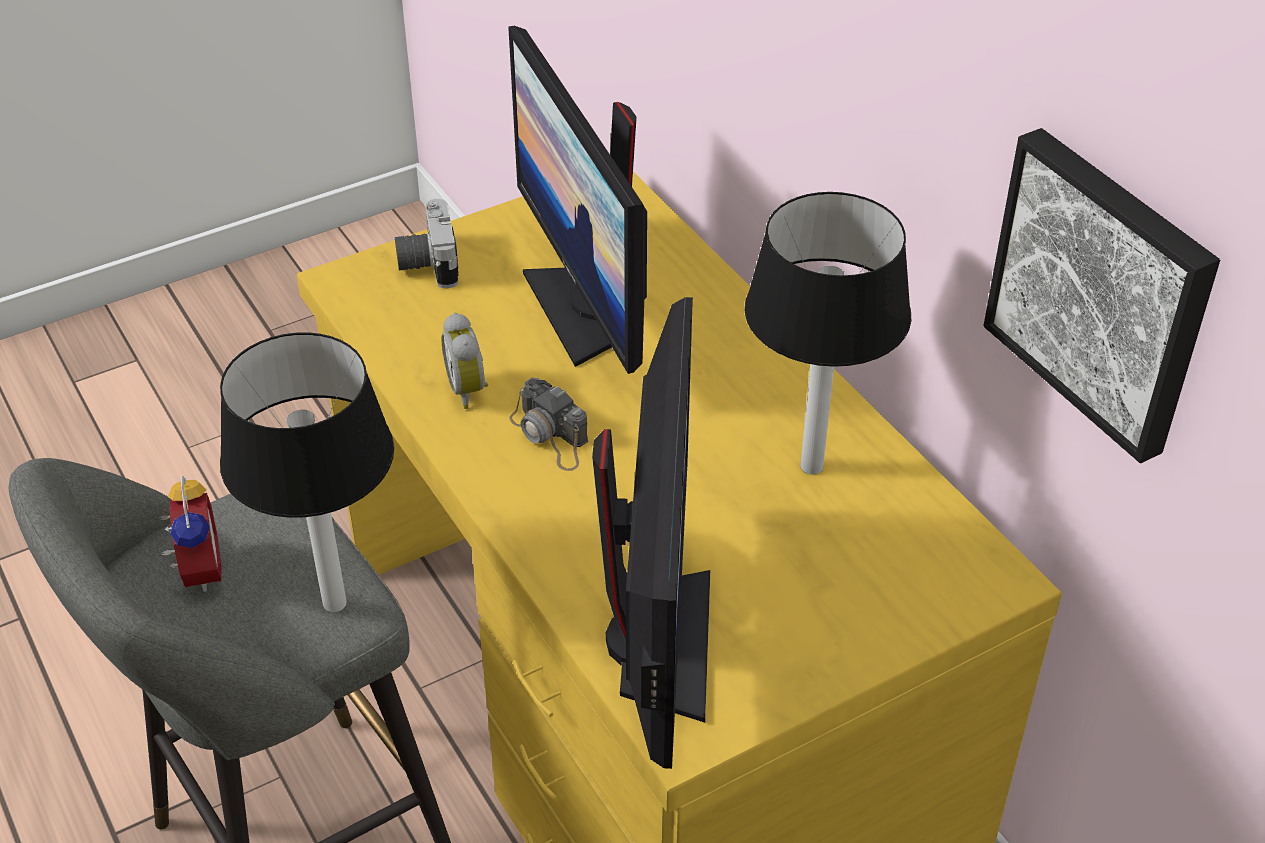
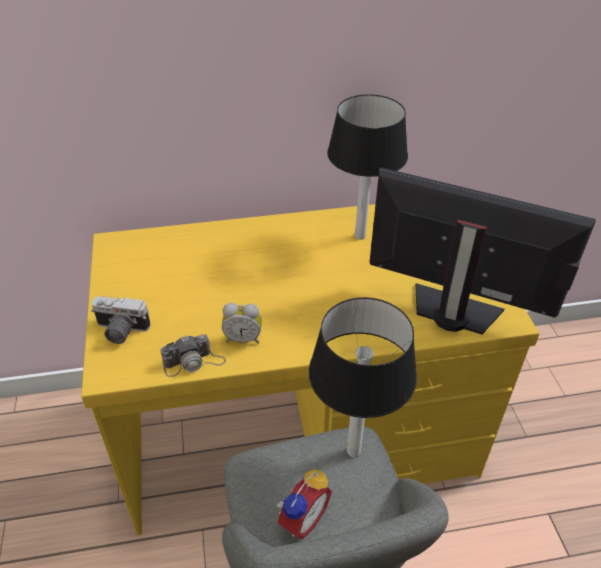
camera: 70 degrees left, 0 degrees up
(196, 570) = (301, 518): alarm clock -> alarm clock turned 120 degrees clockwise
(550, 435) = (297, 315): camera -> camera (194, 362)
(585, 309) = (206, 278): monitor -> none
(1102, 291) = (454, 61): picture -> none

